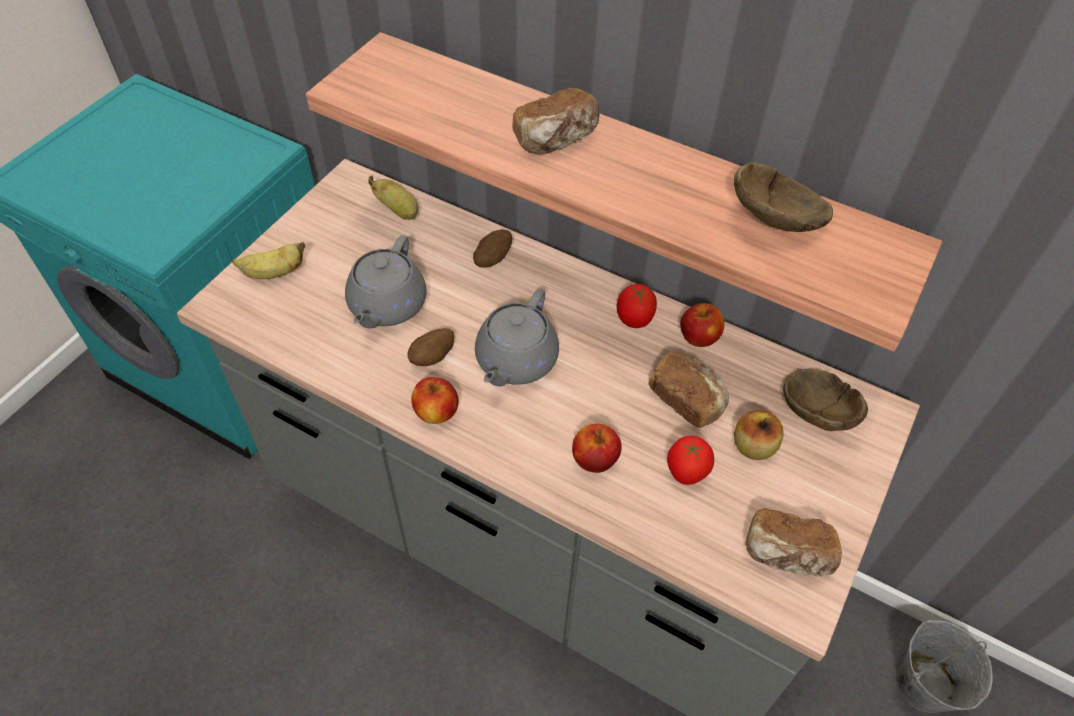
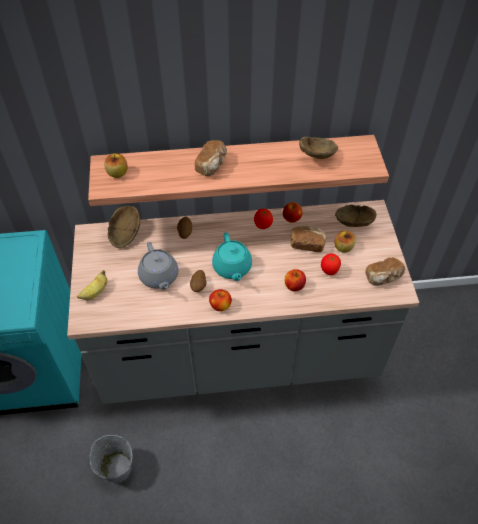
camera: 35 degrees left, 0 degrees up
(390, 76) = (117, 173): none -> apple
(398, 210) = (124, 234): banana -> brown bowl
(515, 361) = (232, 268): grey teapot -> turquoise teapot
(923, 684) = (421, 312): grey bucket -> grey bucket (116, 467)

